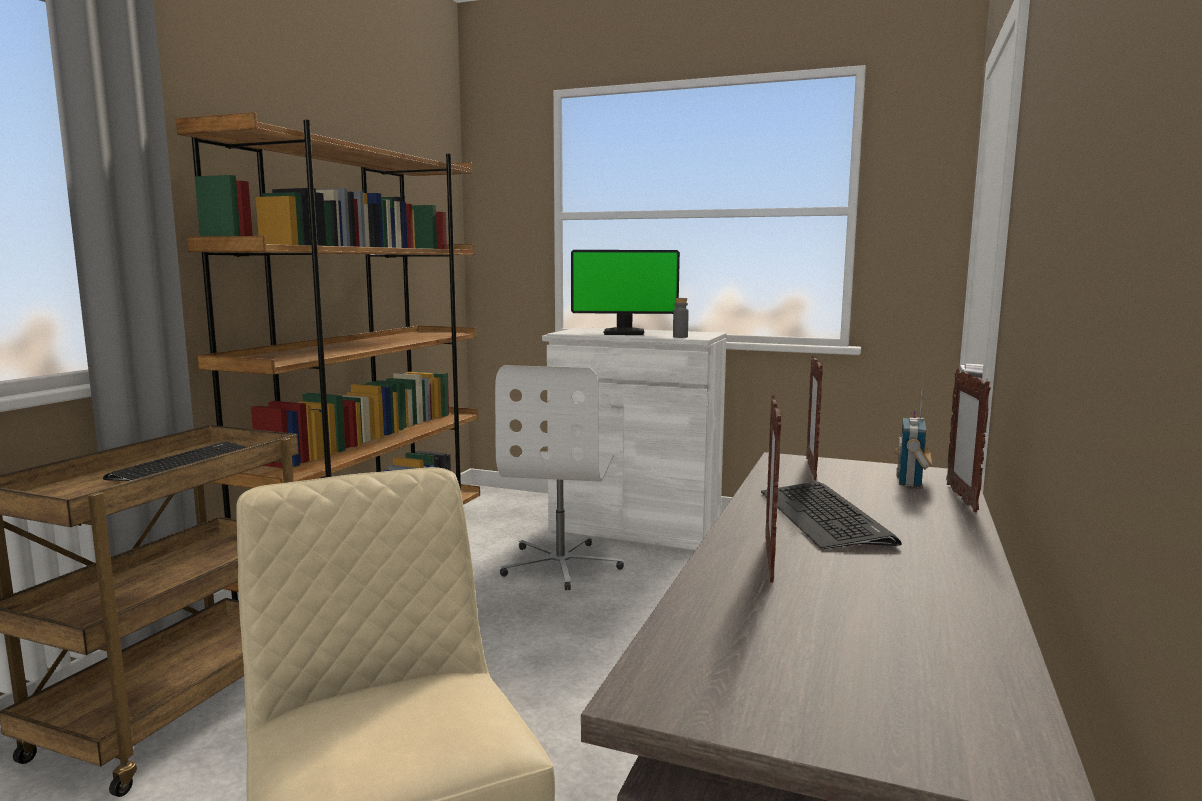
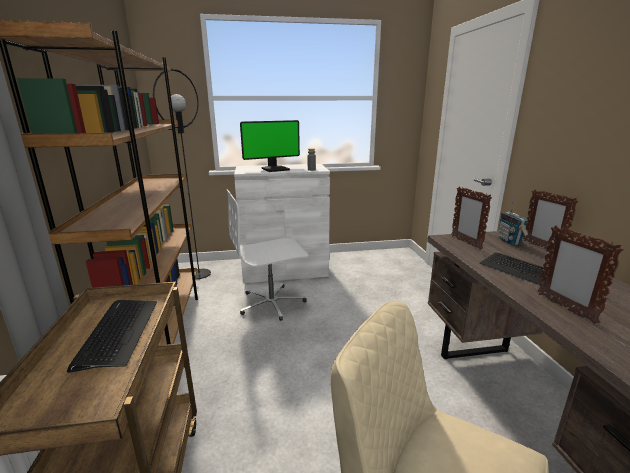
camera: 30 degrees left, 10 degrees up
(499, 505) = (199, 274): none -> black floor lamp
(561, 565) = (272, 303): white office chair -> white office chair turned 90 degrees clockwise

